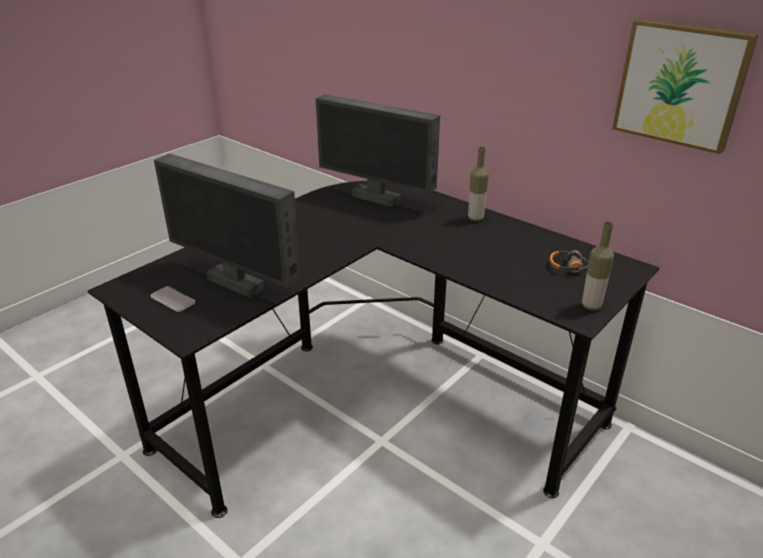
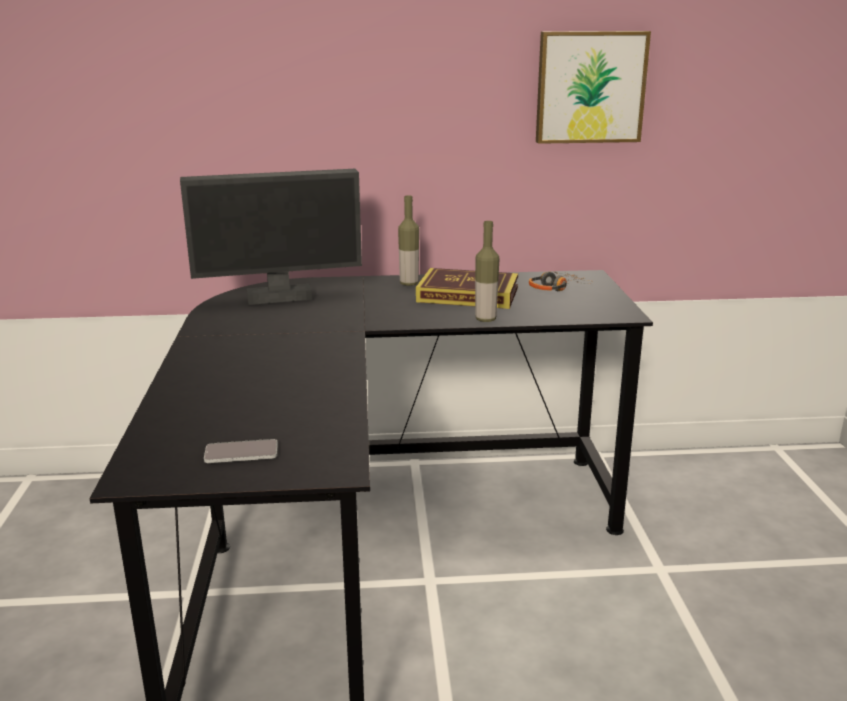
camera: 45 degrees left, 10 degrees down
(237, 283) = (286, 409): monitor -> none
(497, 245) = (467, 295): none -> book
(591, 306) = (614, 305): bottle -> bottle (485, 319)

